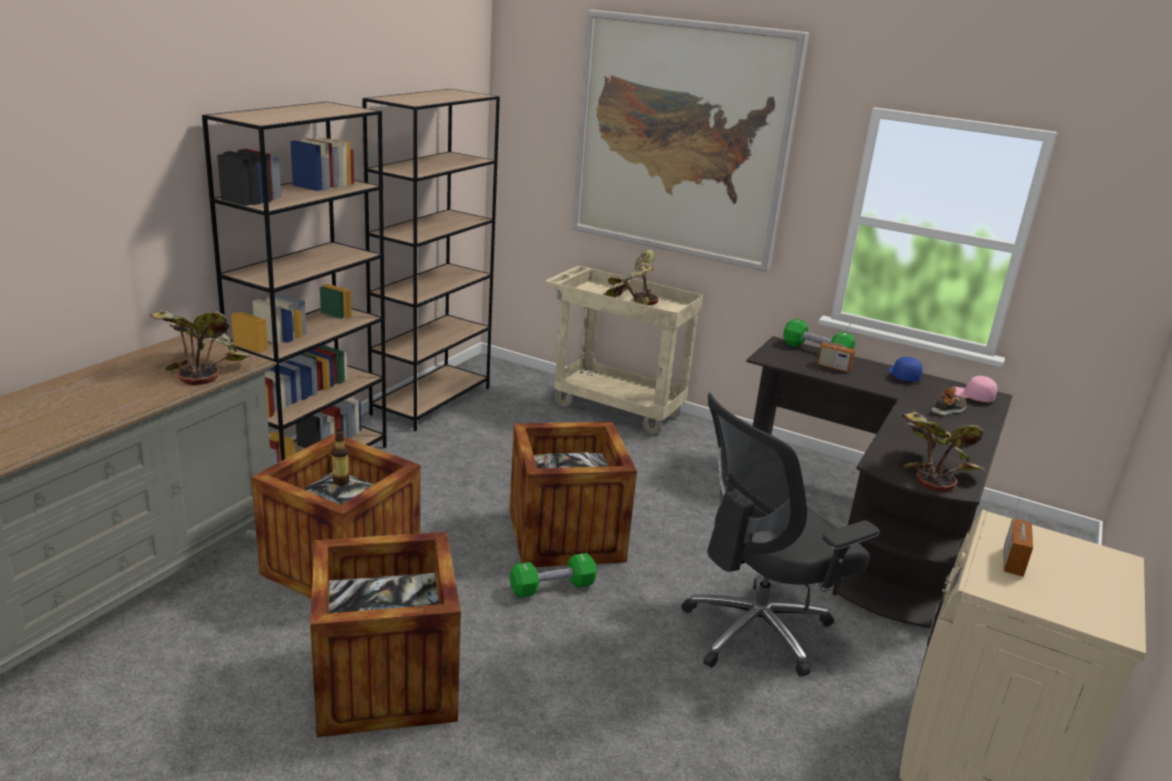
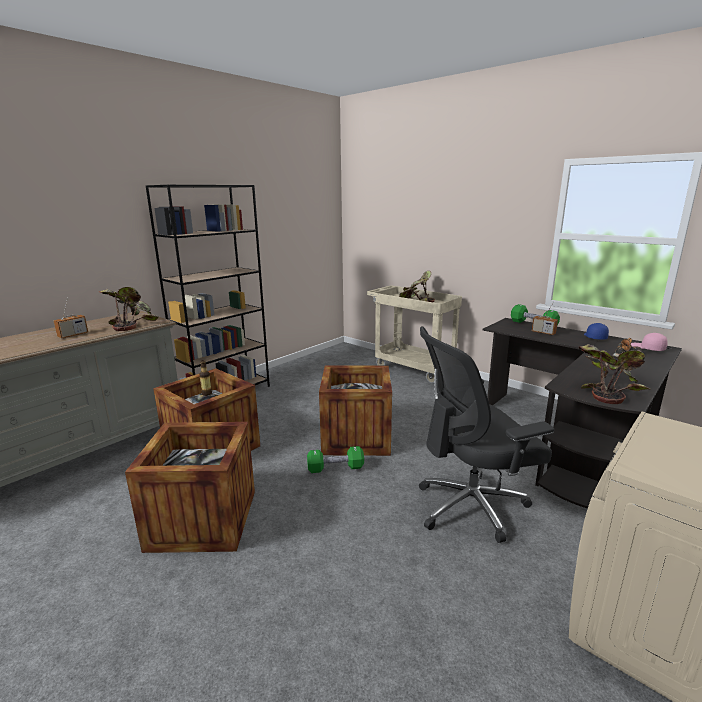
camera: 15 degrees right, 5 degrees down
(431, 400) = (305, 364): beige bookcase -> none
(682, 139) = (445, 201): picture -> none
(1013, 562) = (666, 451): radio -> radio (73, 335)

